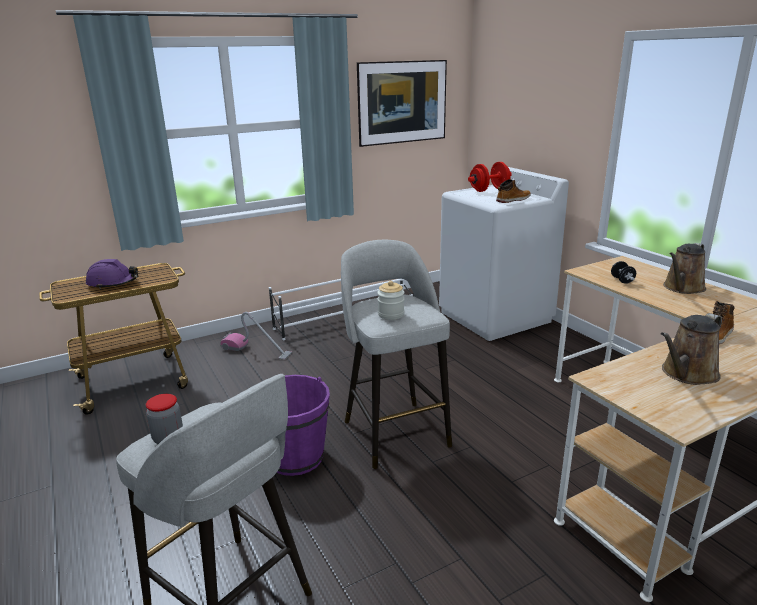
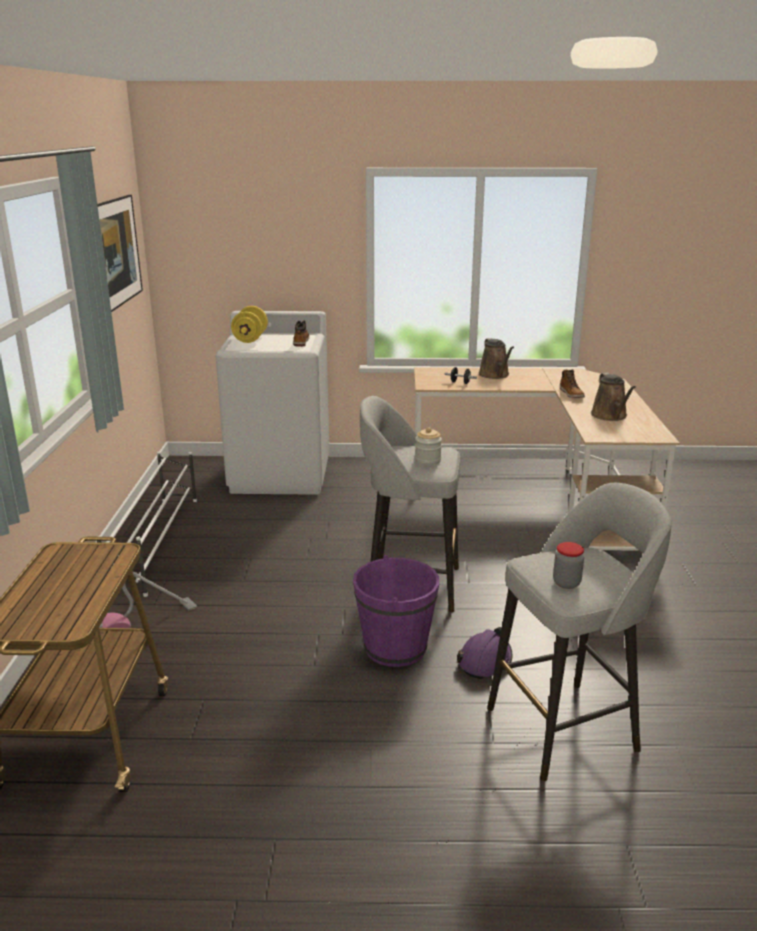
camera: 60 degrees left, 0 degrees up
(113, 283) = (72, 587): purple hard hat -> purple hard hat (485, 661)
(489, 190) = (250, 339): red dumbbell -> yellow dumbbell

